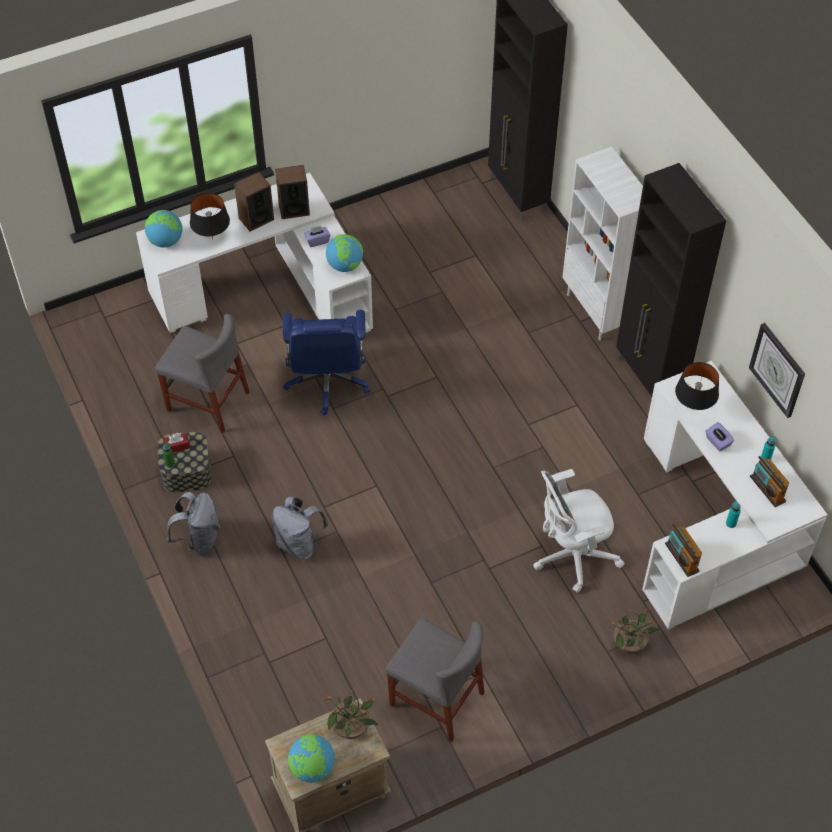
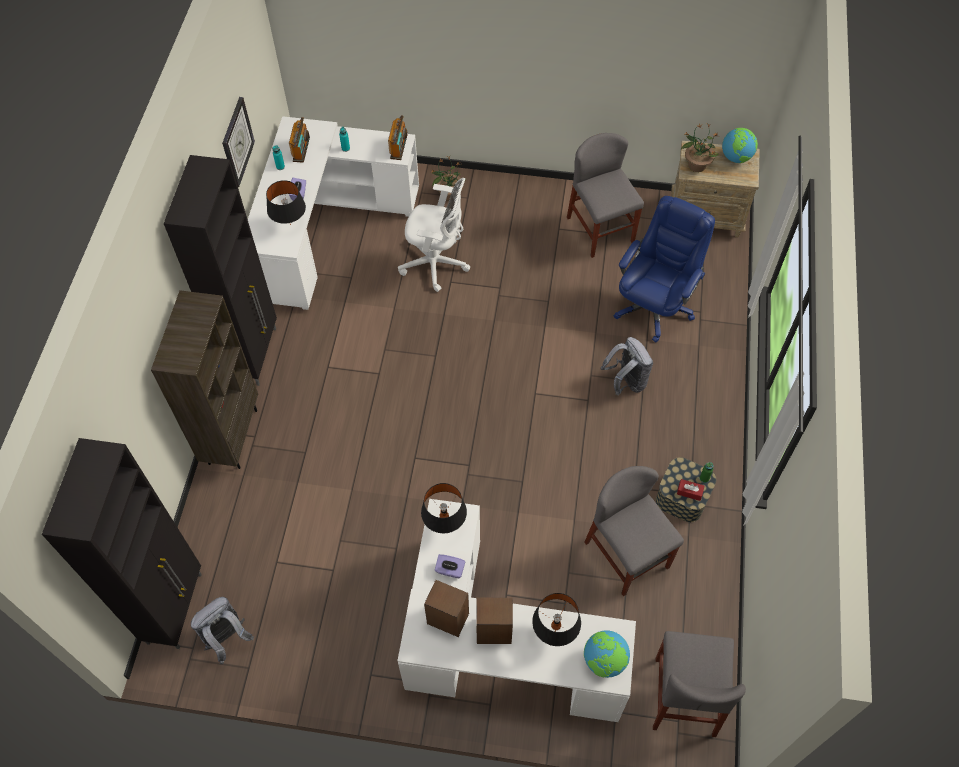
camera: 145 degrees left, 5 degrees up
(107, 333) = (684, 696): none -> grey chair
(199, 540) = (703, 429): grey backpack -> grey backpack (227, 638)
(327, 382) = (509, 510): blue office chair -> blue office chair (654, 306)
(345, 265) = (444, 524): globe -> black table lamp
(597, 312) = (232, 436): white bookcase -> brown bookcase

